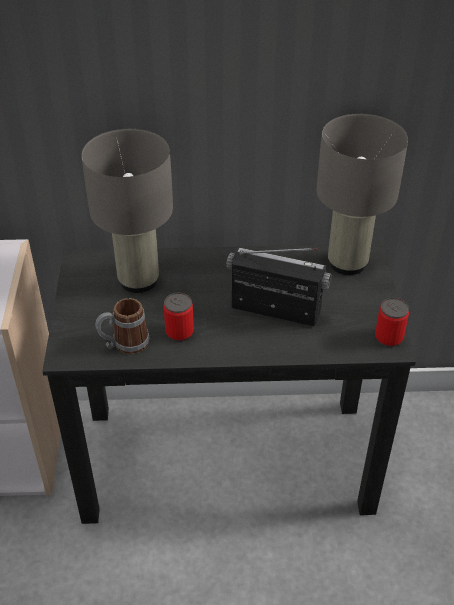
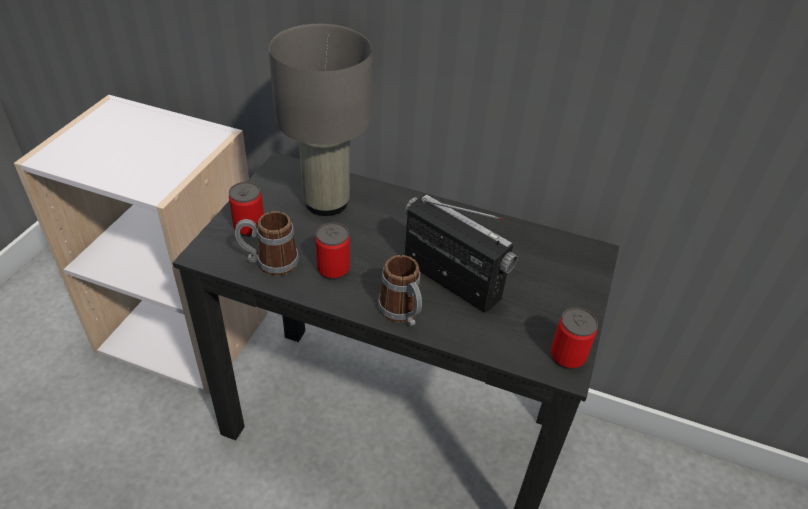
camera: 20 degrees right, 0 degrees up
(88, 321) = (249, 227): none -> can
(254, 348) = (403, 313): none -> mug
(346, 263) = (562, 254): grey table lamp -> none

